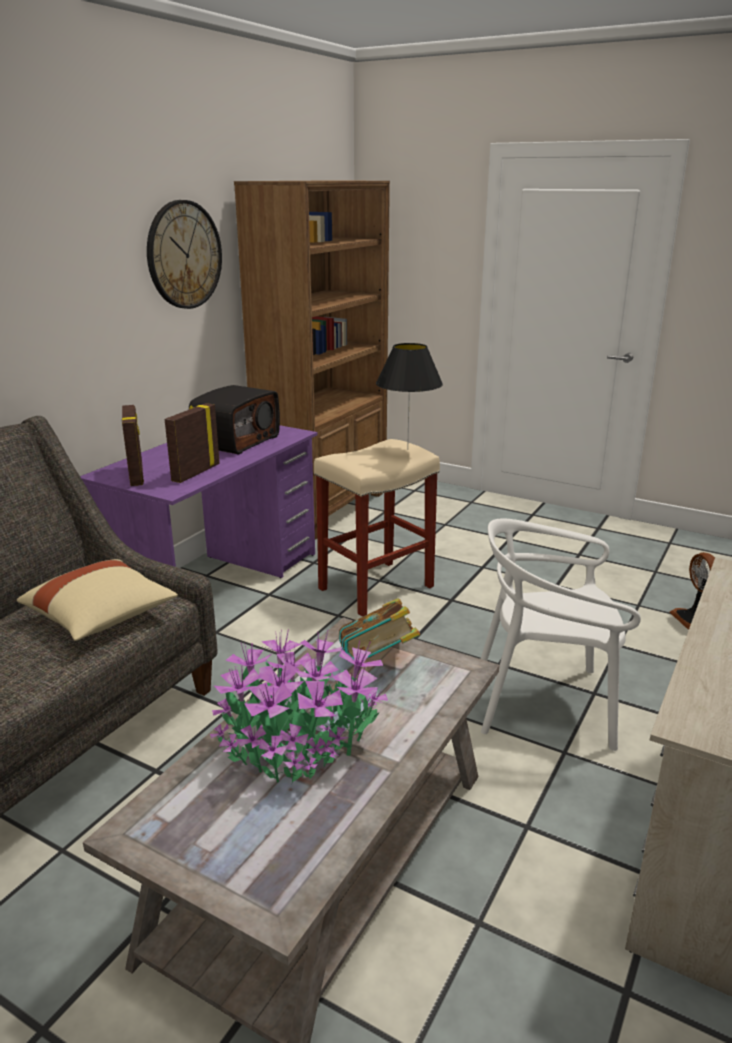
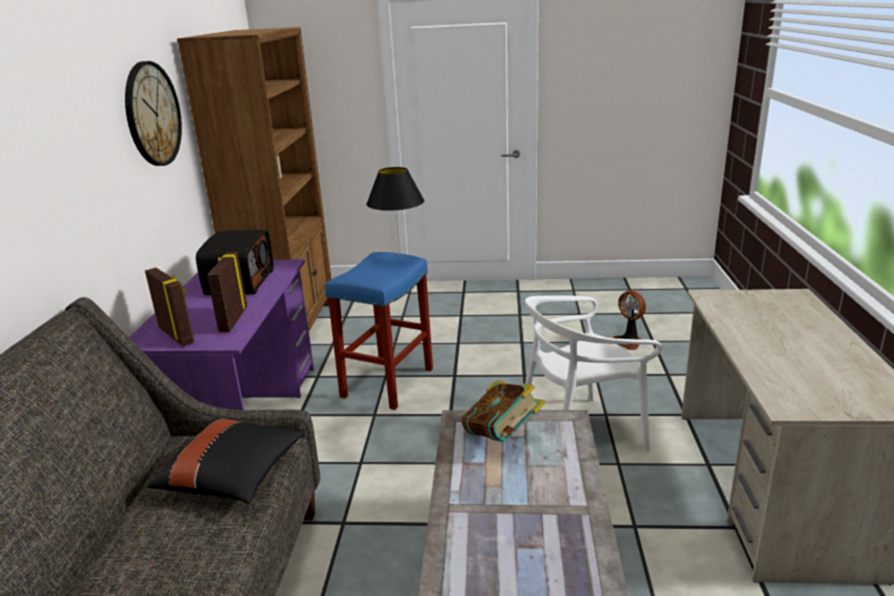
camera: 25 degrees left, 0 degrees up
(101, 618) = (234, 477): beige pillow -> black pillow
(299, 745) = (505, 521): potted plant -> none
(375, 588) = (387, 383): beige stool -> blue stool

